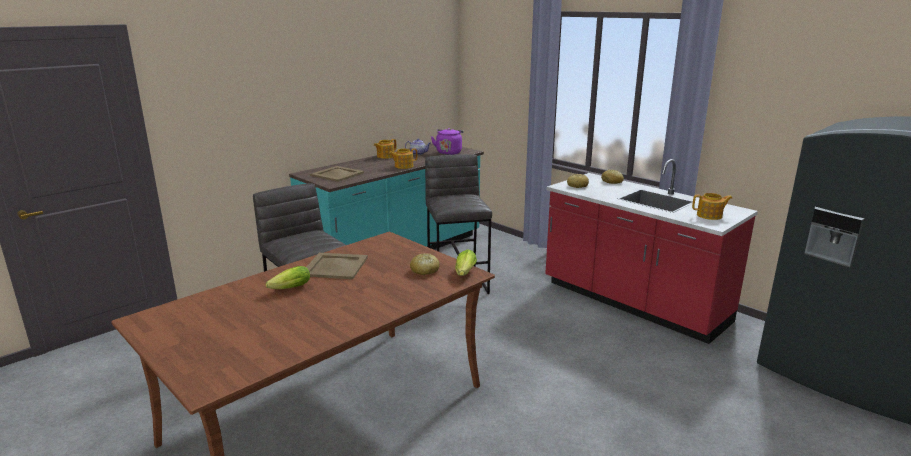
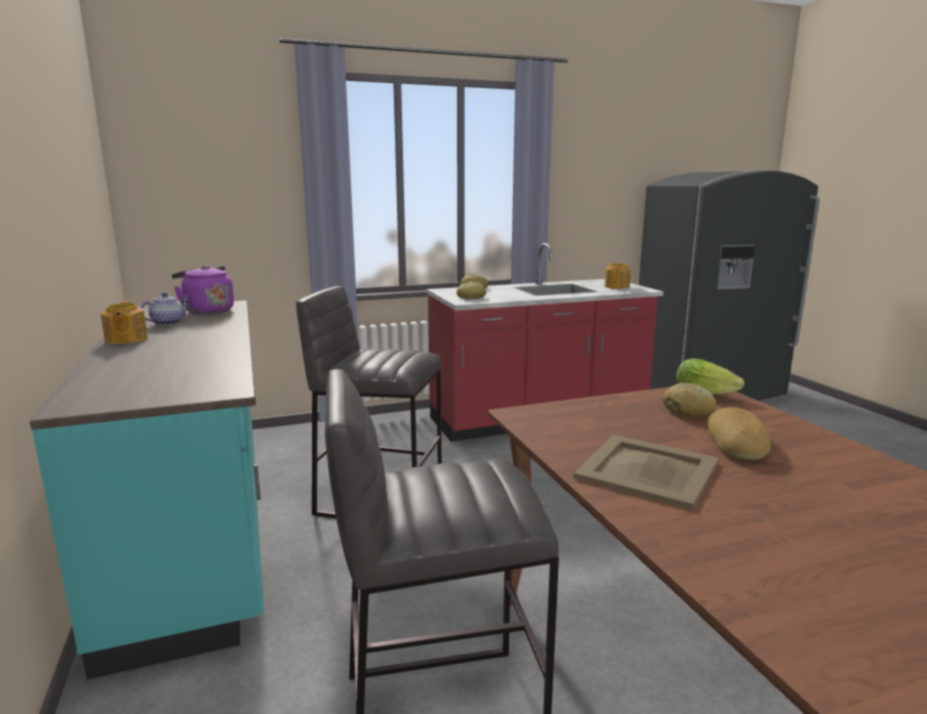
camera: 65 degrees left, 5 degrees down
(288, 289) = (767, 530): lettuce -> none
(337, 174) = (161, 380): beige tray -> none
(385, 283) = (739, 442): none -> bread
(403, 166) = (223, 338): teapot -> none

